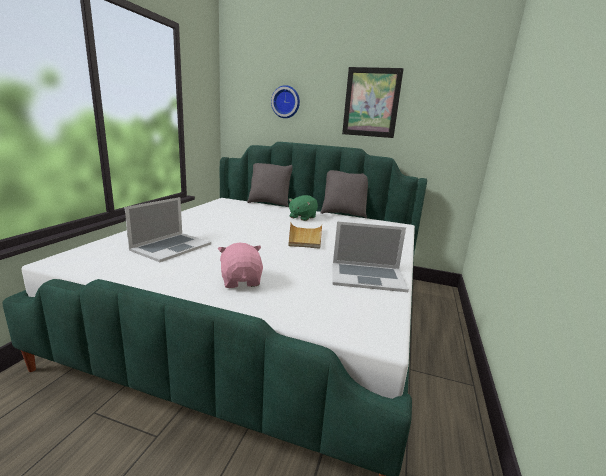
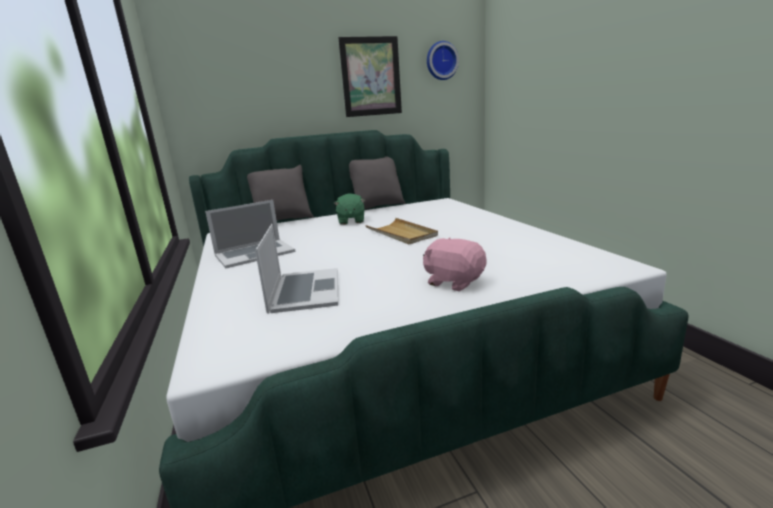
camera: 35 degrees left, 0 degrees up
(286, 102) = (266, 86): wall clock -> wall clock (441, 61)
(367, 276) = (520, 239): laptop -> laptop (254, 253)

